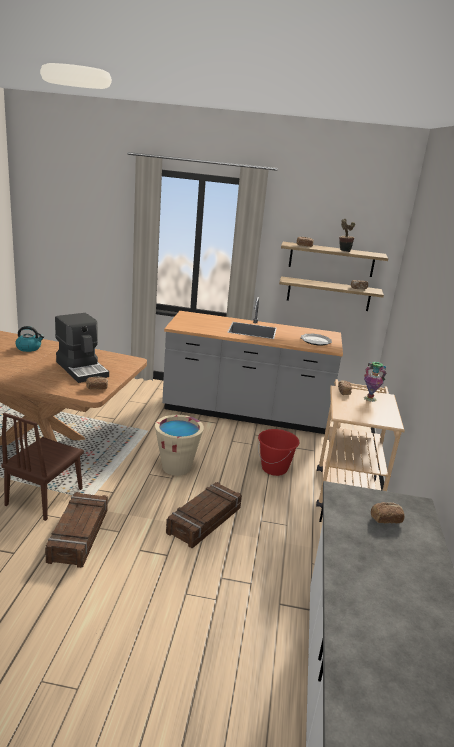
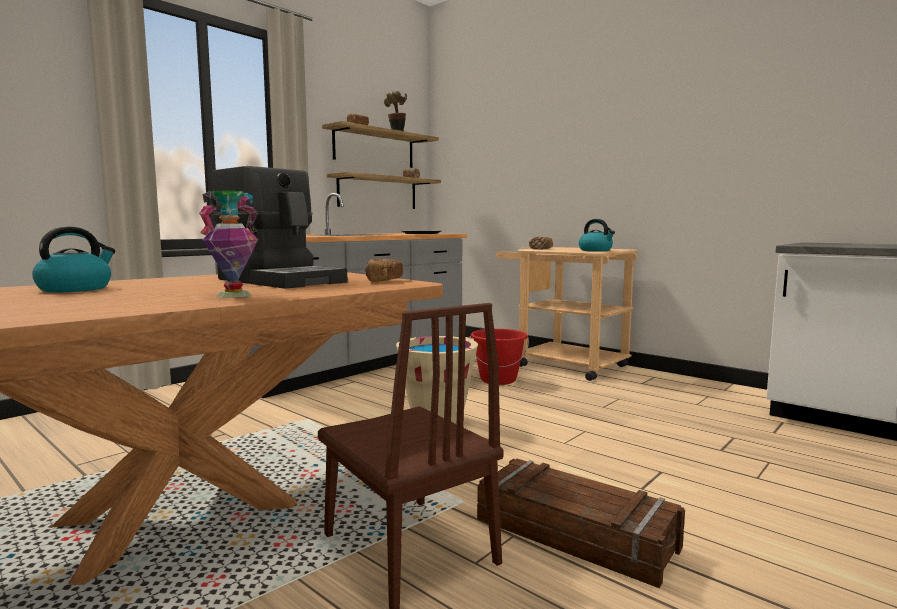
camera: 55 degrees left, 15 degrees down
(82, 369) = (281, 280): coffee machine -> coffee machine turned 45 degrees clockwise
(205, 521) = (587, 433): crate -> none
(350, 414) = (596, 250): none -> kettle
(370, 398) = (562, 248): vase -> vase (234, 295)
(385, 519) = (853, 244): bread -> none

